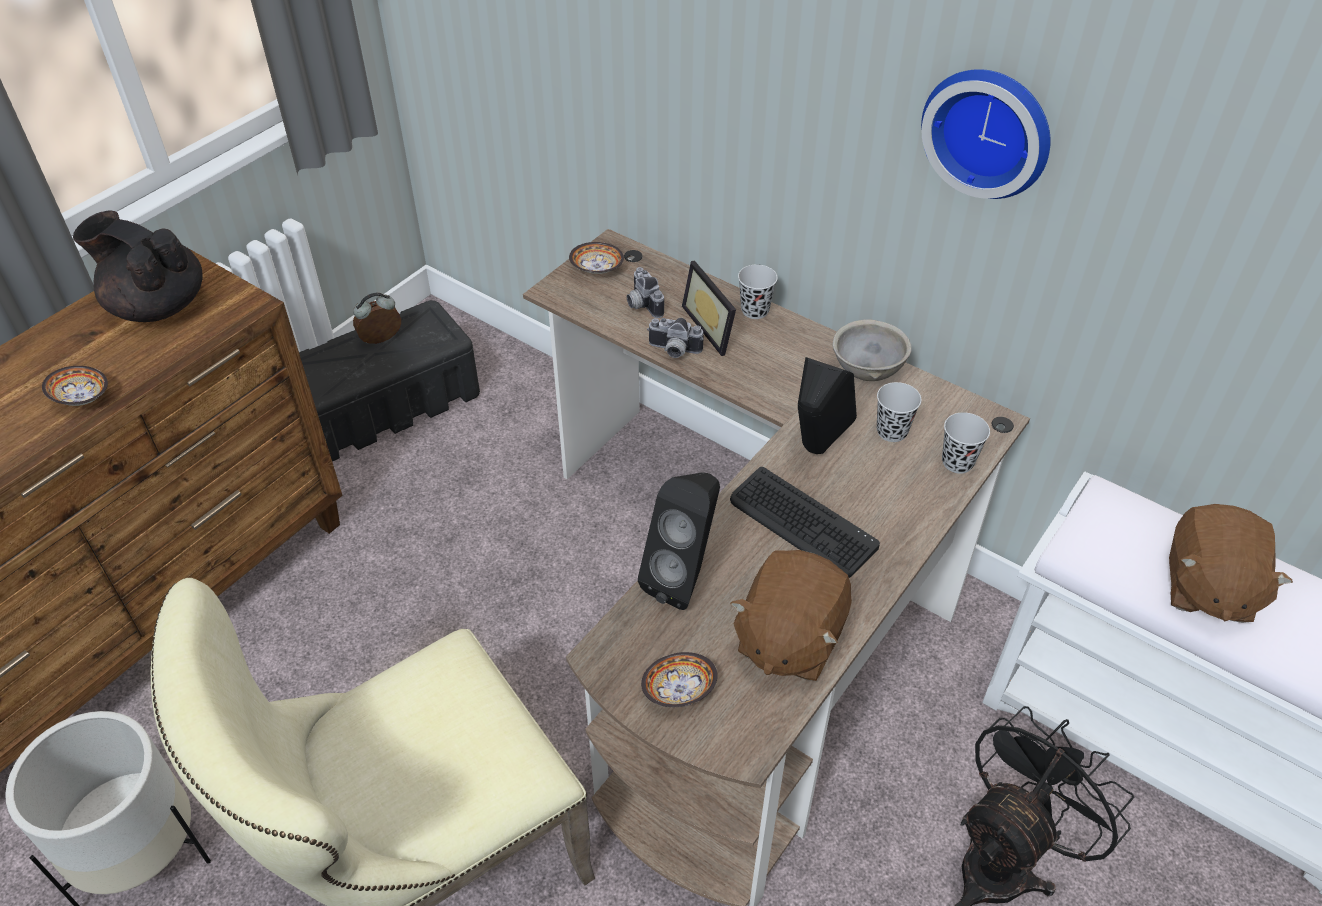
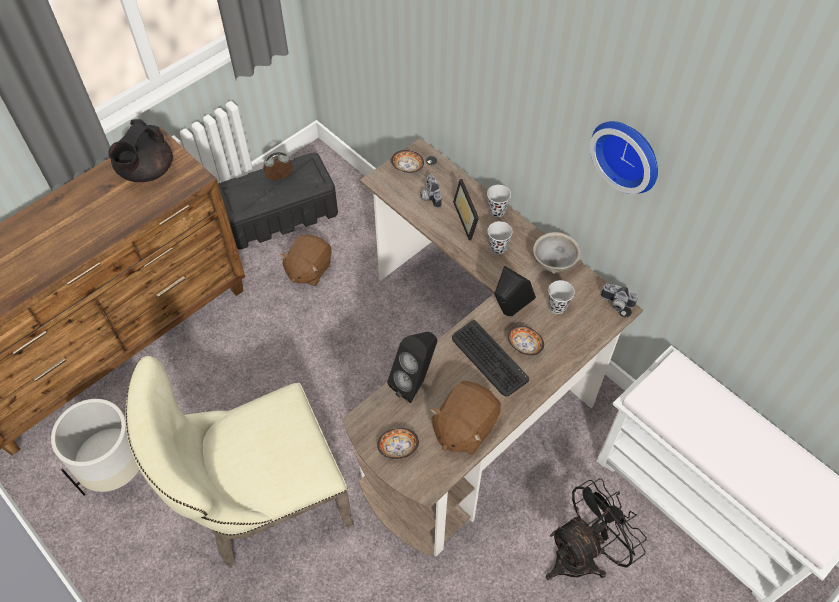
camera: 10 degrees right, 10 degrees up
(81, 398) = (101, 229): bowl -> bowl (524, 346)
(157, 305) = (146, 172): black teapot -> black teapot turned 105 degrees counterclockwise
(673, 351) = (441, 233): camera -> camera (616, 304)
(957, 462) = (590, 333): black cup -> black cup (497, 247)
(1207, 588) = (716, 432): brown plush toy -> brown plush toy (308, 270)

